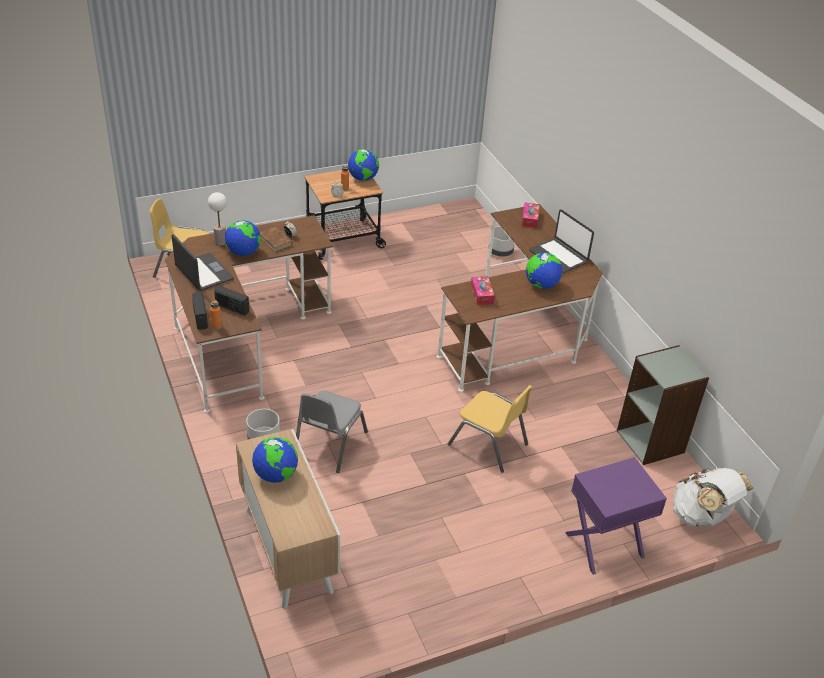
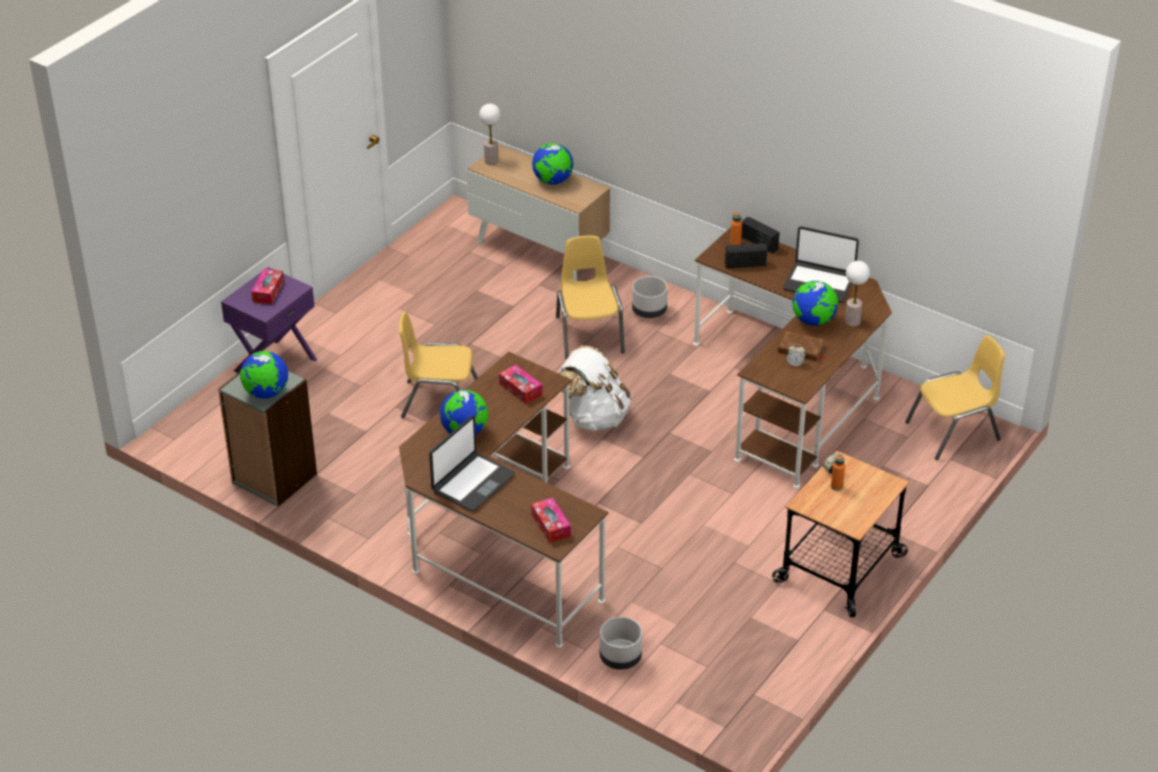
camera: 150 degrees right, 0 degrees up
(306, 531) = (491, 161): none -> table lamp
(329, 444) = (589, 334): grey chair -> yellow chair
(363, 178) = (835, 515): globe -> globe (266, 393)
(559, 256) = (472, 483): laptop -> laptop turned 105 degrees clockwise
(618, 487) = (268, 291): none -> tissue box
(701, 516) = (191, 427): white backpack -> white backpack (594, 417)

